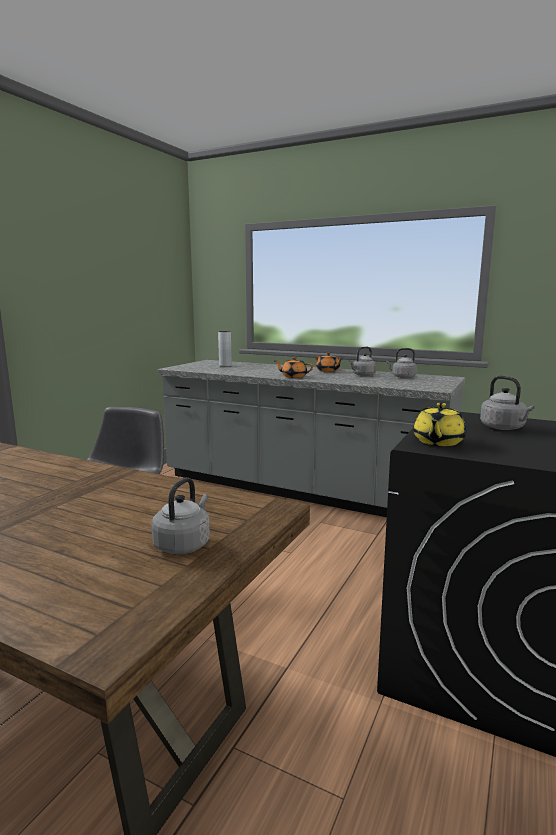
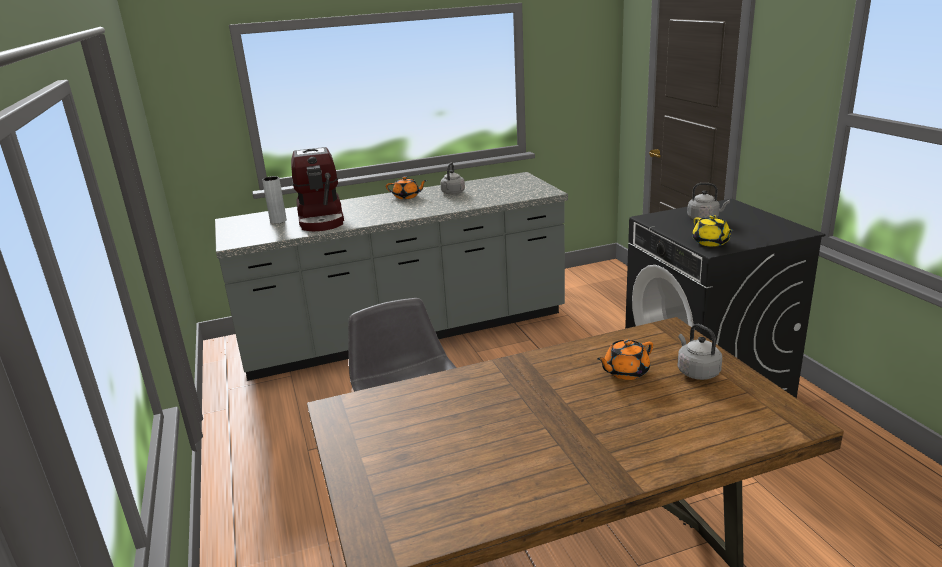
camera: 45 degrees left, 10 degrees up
(246, 369) = (322, 219): none -> coffee machine
(293, 376) = (404, 214): orange teapot -> orange teapot (625, 372)
(402, 377) = (488, 186): grey kettle -> none

